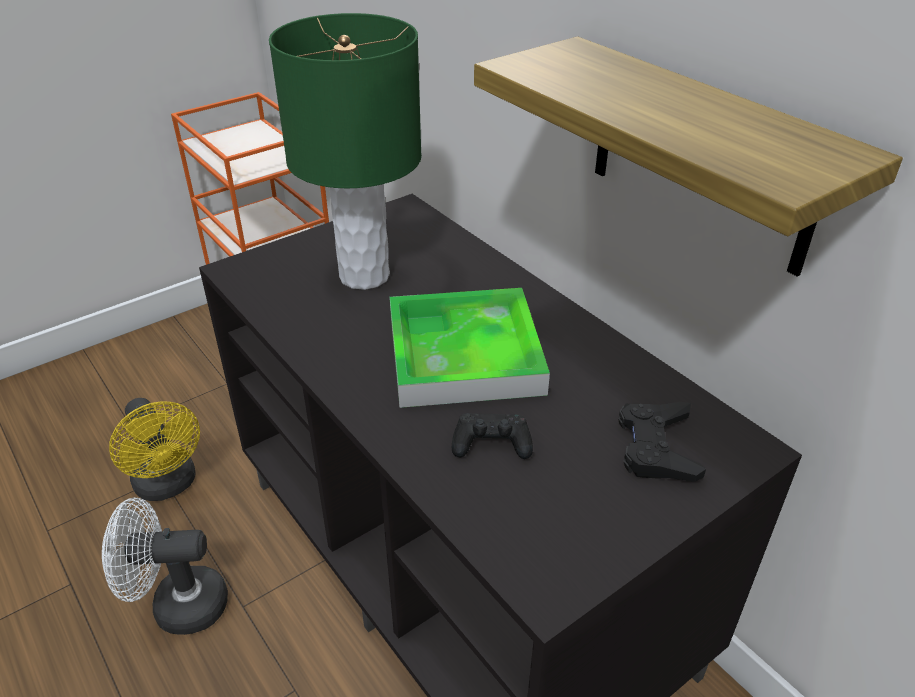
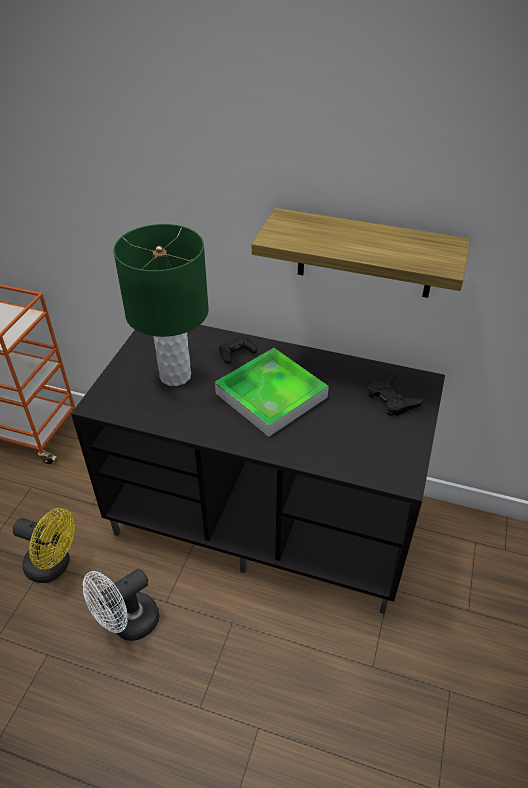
camera: 35 degrees left, 5 degrees up
(491, 443) = (325, 432): black game controller -> black game controller (236, 353)

